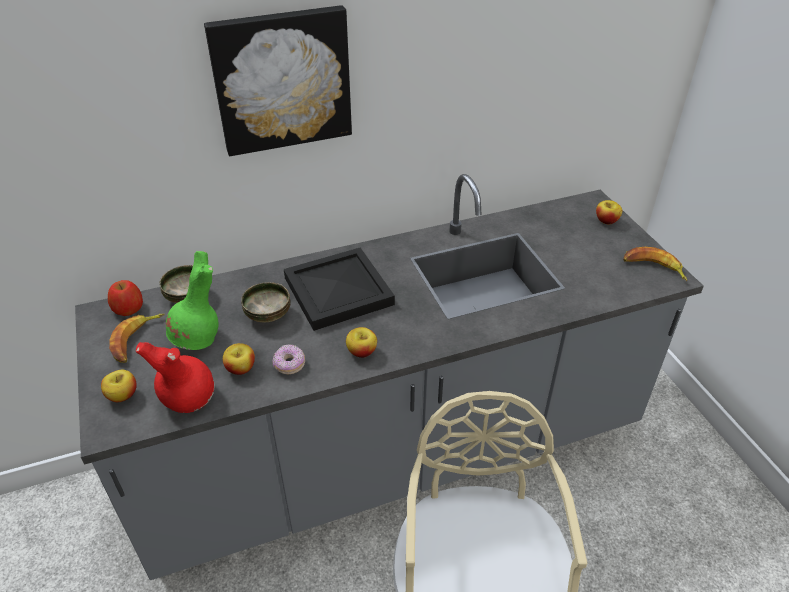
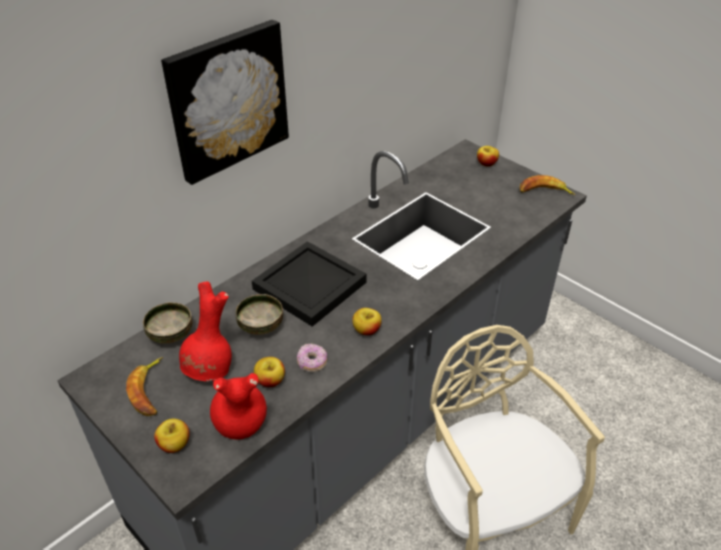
camera: 25 degrees left, 0 degrees up
(128, 308) = (117, 364): apple -> none
(198, 339) = (210, 369): green vase -> red vase

